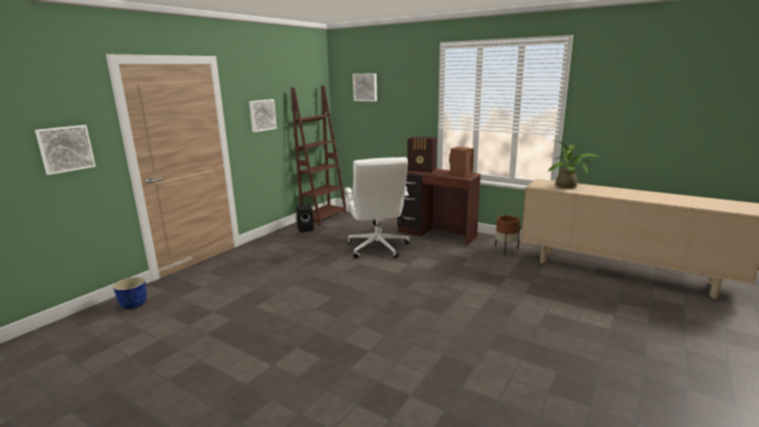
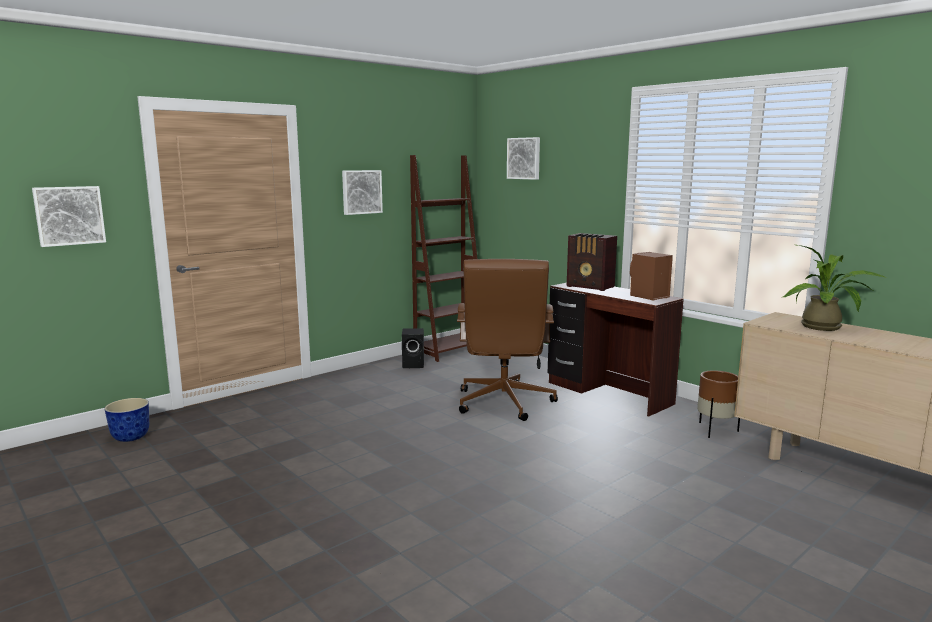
camera: 15 degrees right, 5 degrees down
(377, 247) = (504, 401): white office chair -> brown office chair

